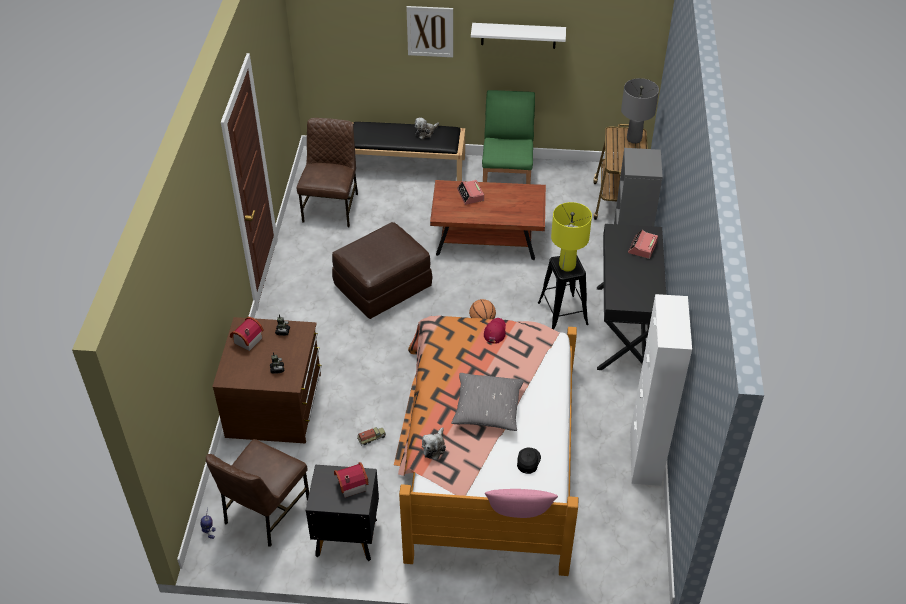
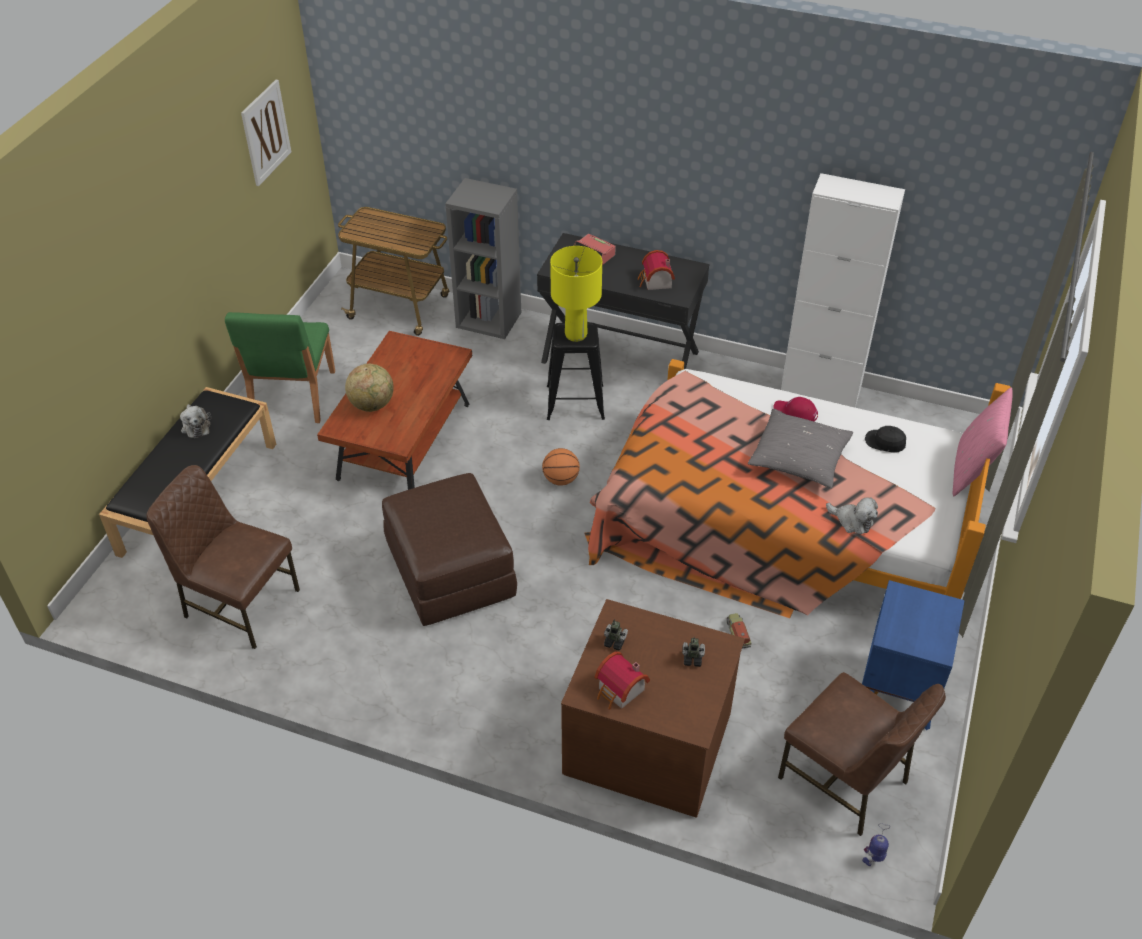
camera: 75 degrees left, 0 degrees up
(345, 536) = (898, 690): black nightstand -> blue nightstand
(350, 484) = (913, 611): toy house -> toy house (655, 282)
(430, 31) = (127, 281): picture -> picture (265, 132)
(470, 195) = (372, 404): alarm clock -> globe
(495, 331) = (667, 425): red cap -> red cap (795, 413)
(507, 179) = (292, 395): green chair -> green chair turned 105 degrees counterclockwise
(518, 35) = (206, 202): white shelf -> none
(633, 139) = (376, 220): grey table lamp -> none

